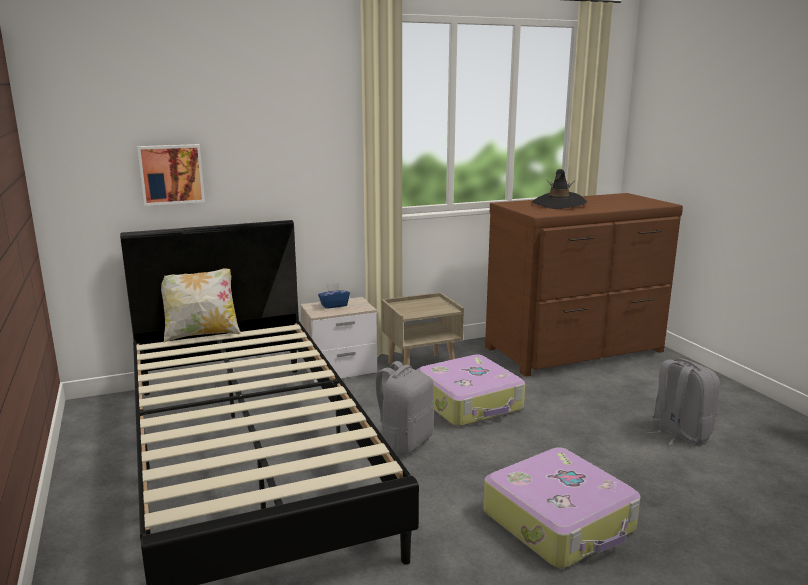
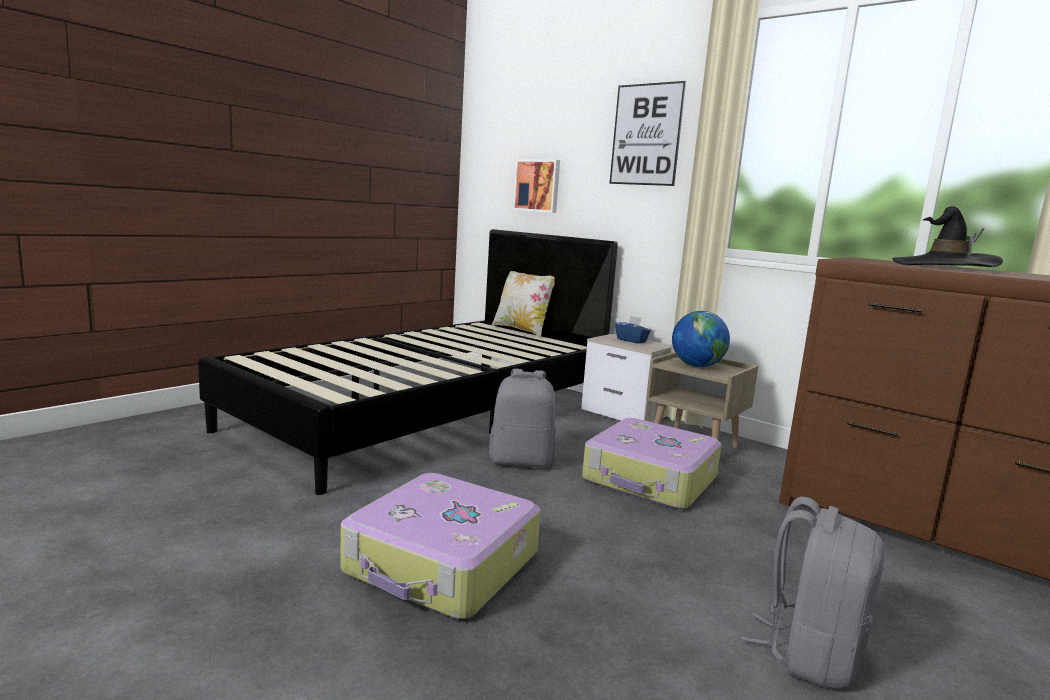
camera: 60 degrees right, 5 degrees down
(300, 116) = (646, 135): none -> picture
(419, 308) = (696, 366): none -> globe

